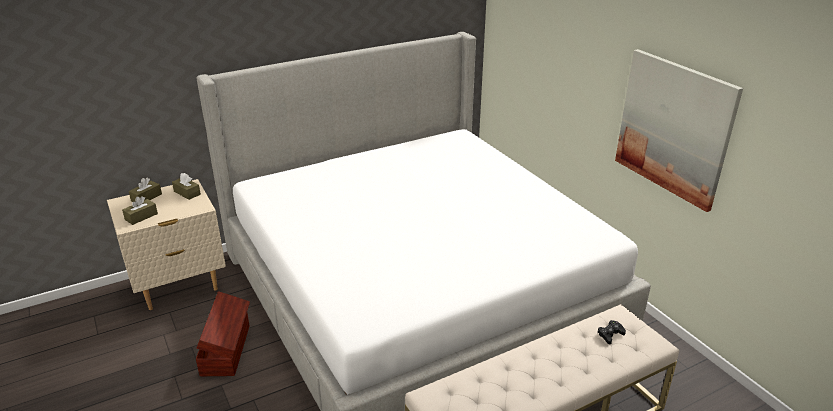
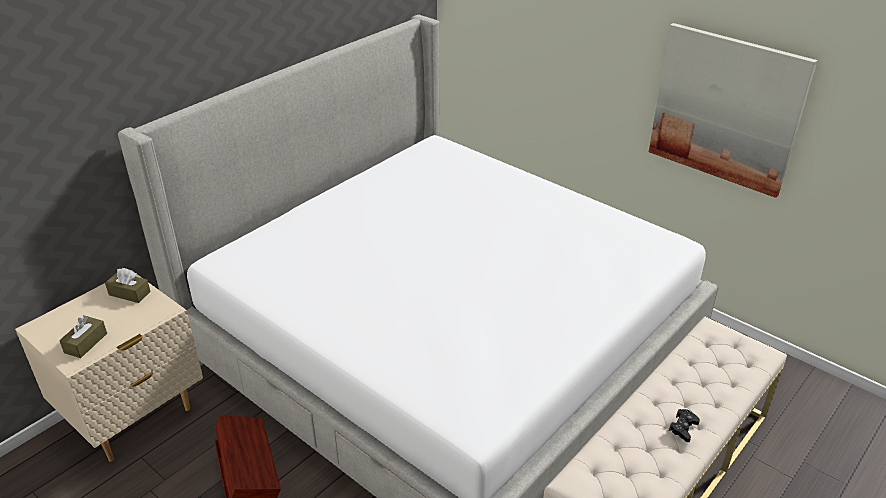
camera: 20 degrees left, 5 degrees up
(146, 197) = (74, 313): brown tissue box -> none
(610, 334) = (716, 355): black game controller -> black game controller (683, 428)

